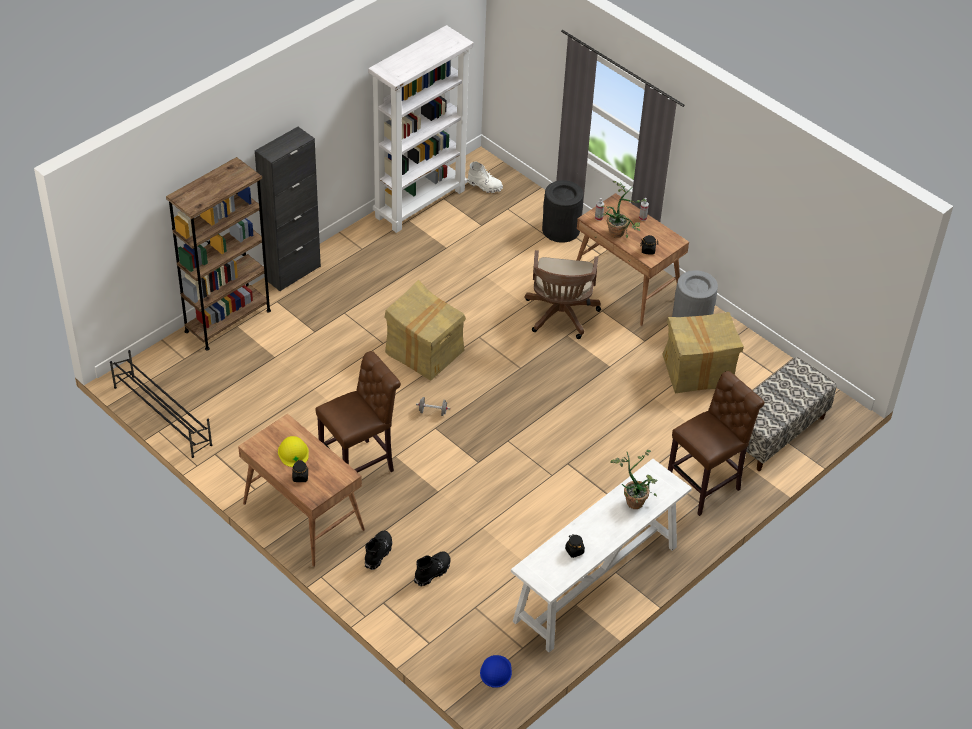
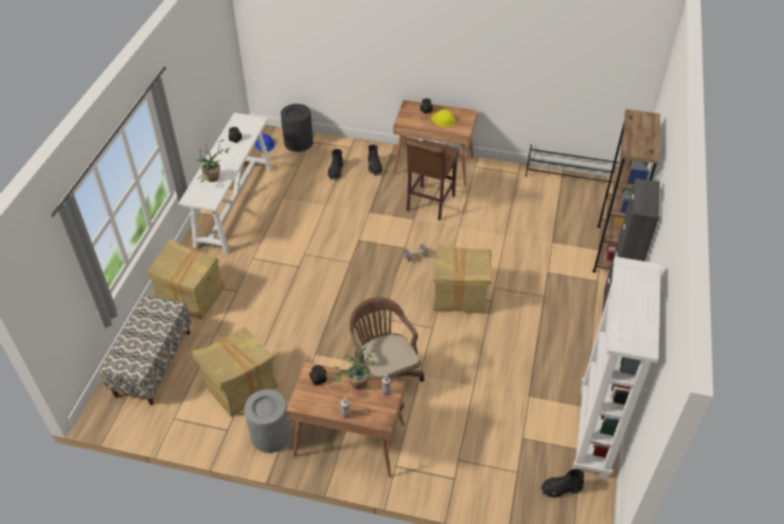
camera: 150 degrees right, 0 degrees up
(484, 186) = (561, 488): white boot -> black boot
(561, 230) = (451, 475): black trash can -> black trash can (298, 142)
(706, 485) = (191, 296): brown stool -> cardboard box

